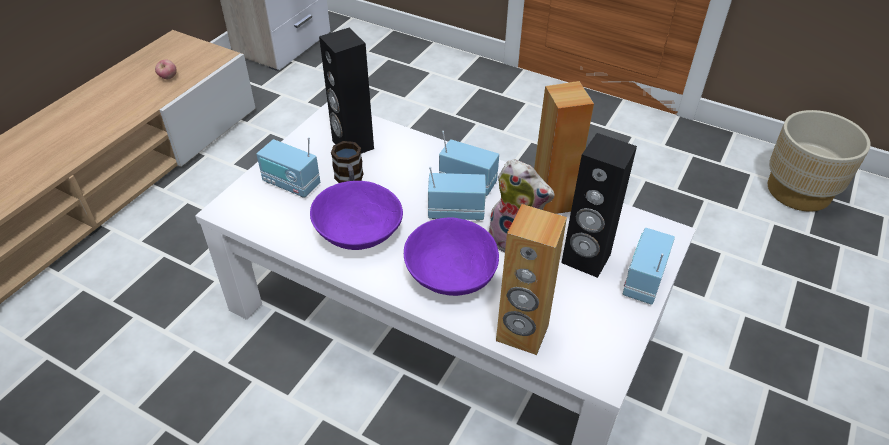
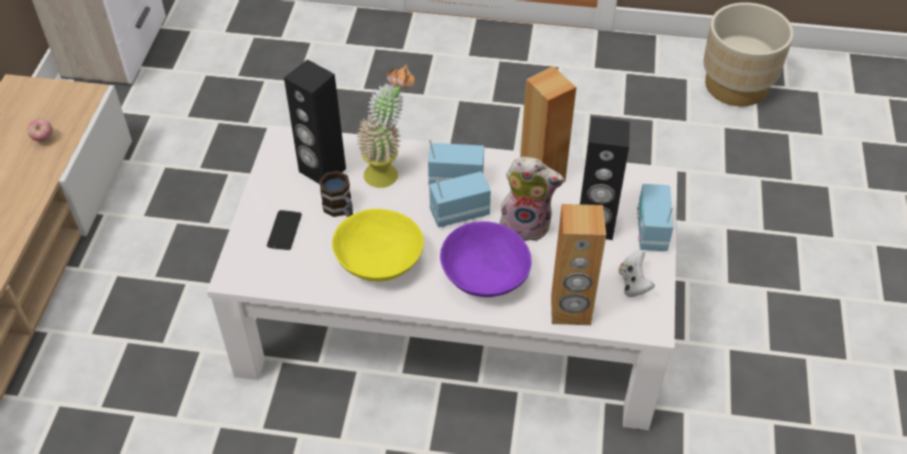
camera: 20 degrees left, 5 degrees up
(291, 184) = (284, 230): radio -> phone
(357, 234) = (378, 262): purple bowl -> yellow bowl
(410, 160) = (388, 171): none -> potted plant
(601, 326) = (633, 283): none -> white game controller

